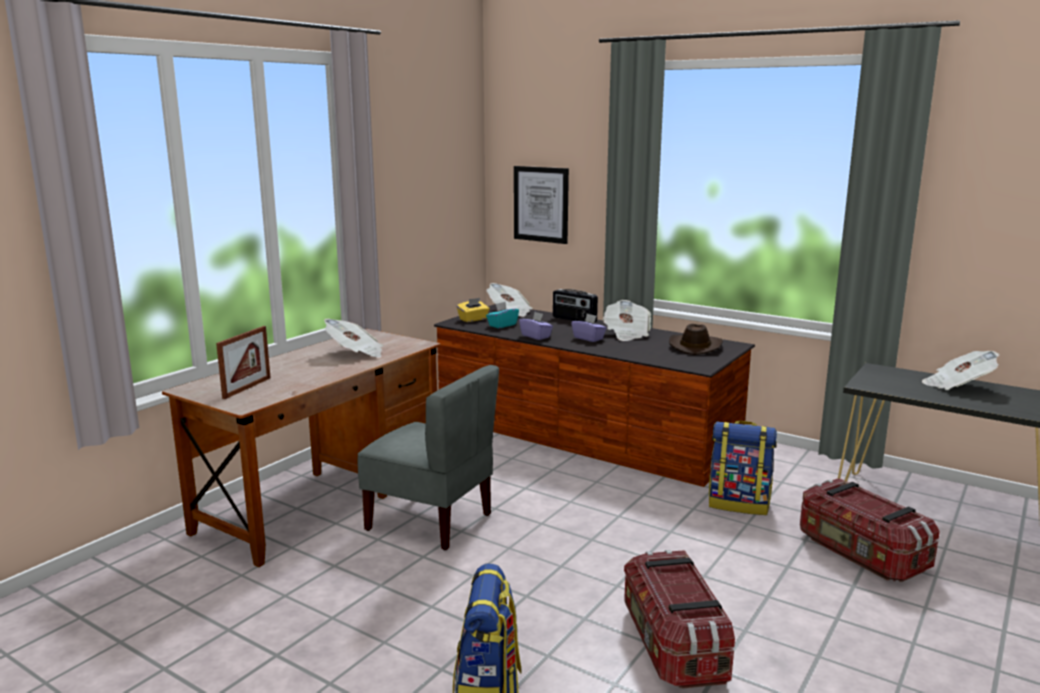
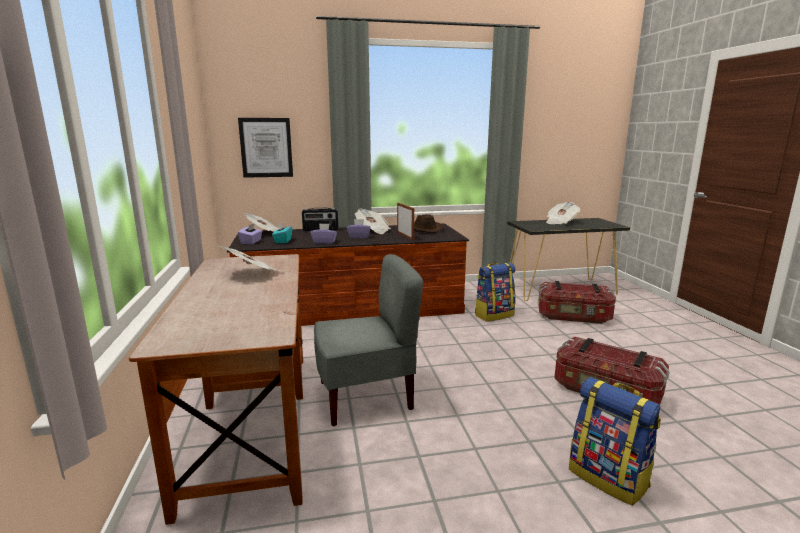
camera: 45 degrees left, 0 degrees up
(247, 388) = (230, 323): picture frame -> picture frame (405, 236)
(473, 319) = (251, 242): yellow tissue box -> purple tissue box

